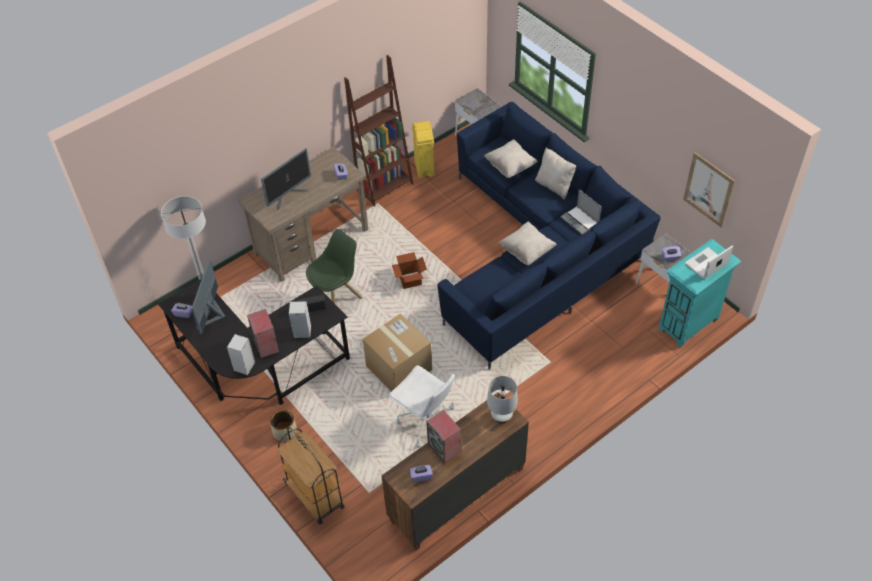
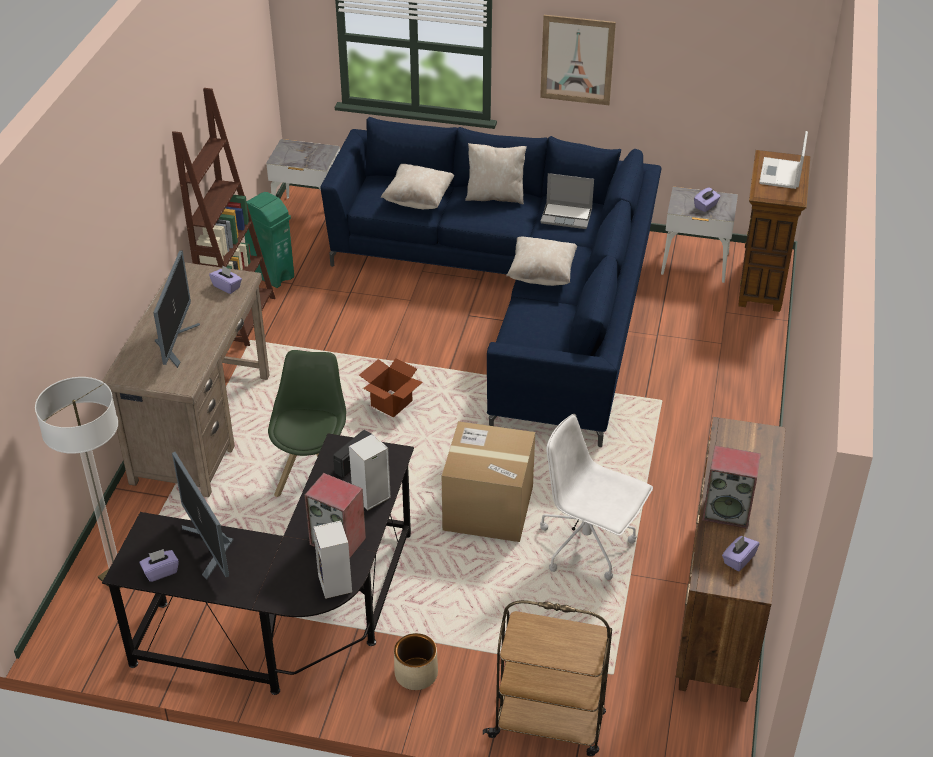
camera: 40 degrees left, 10 degrees down
(424, 168) = (271, 274): yellow trash can -> green trash can
(425, 421) = (590, 548): white office chair -> white office chair turned 150 degrees counterclockwise
(501, 416) = (749, 439): white table lamp -> none
(688, 325) = (762, 286): turquoise cabinet -> brown cabinet
(708, 190) = (723, 89): picture -> picture (577, 60)

